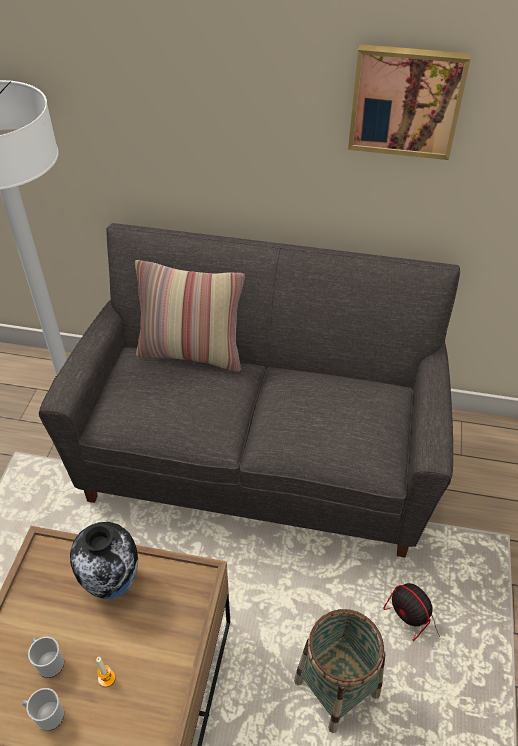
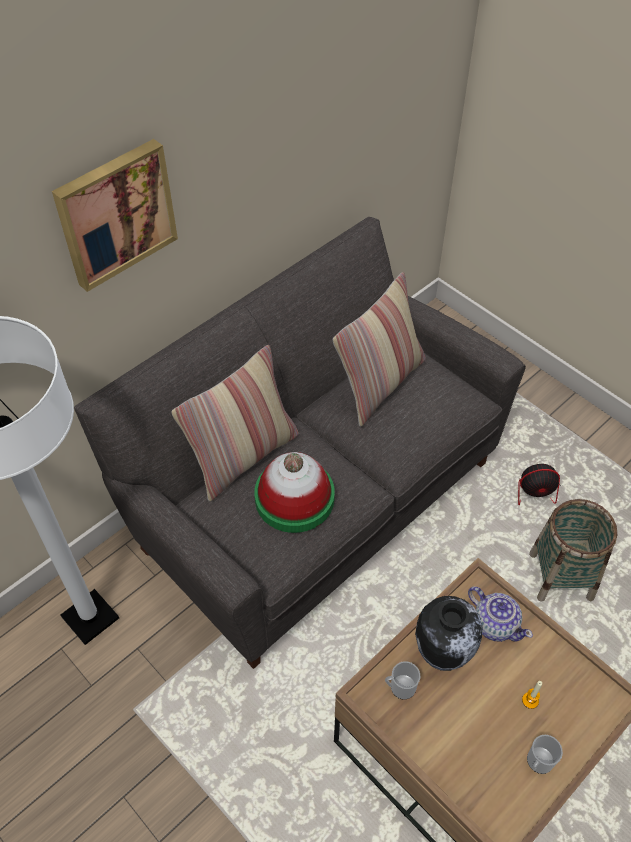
camera: 55 degrees left, 5 degrees up
(49, 662) = (489, 740): mug -> mug (400, 687)
(168, 610) = (495, 623): none -> teapot
(173, 398) = (294, 498): none -> hat
(333, 392) = (379, 384): none -> pillow
(406, 101) = (308, 103): picture -> picture (115, 213)

